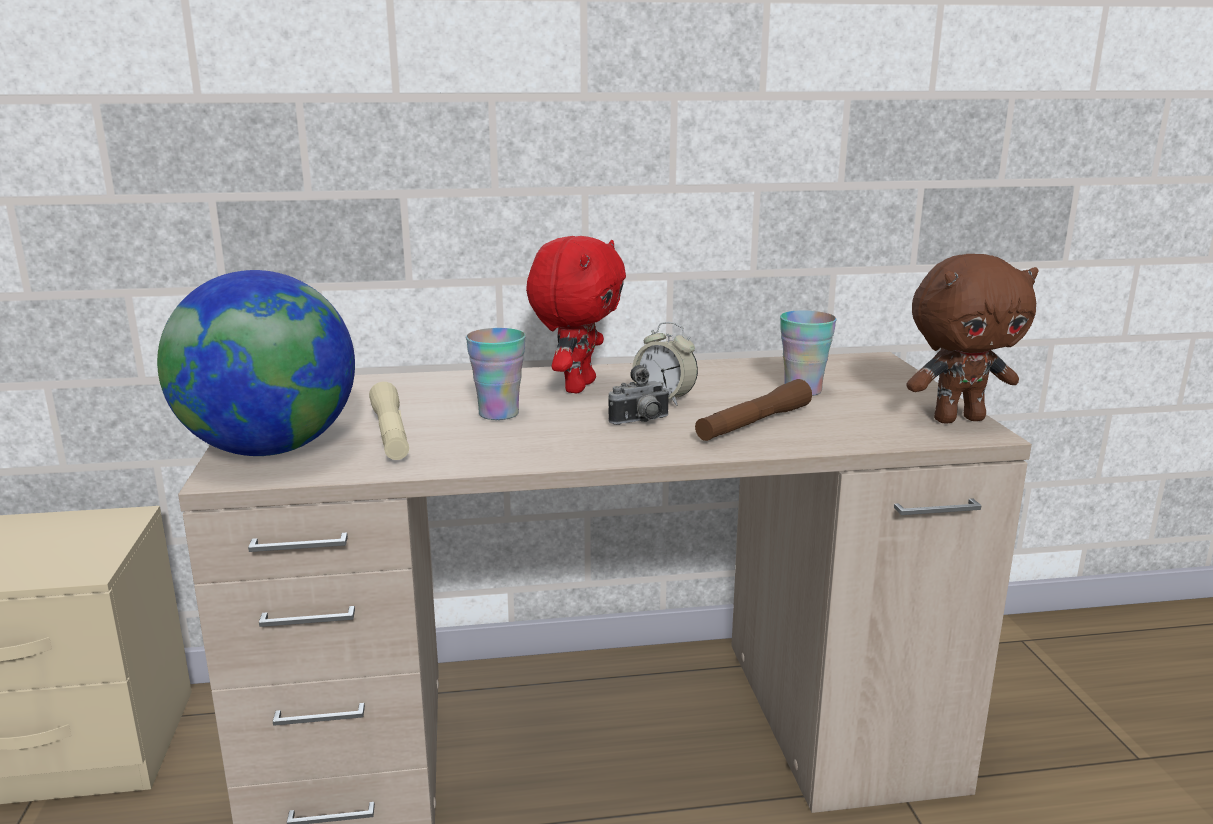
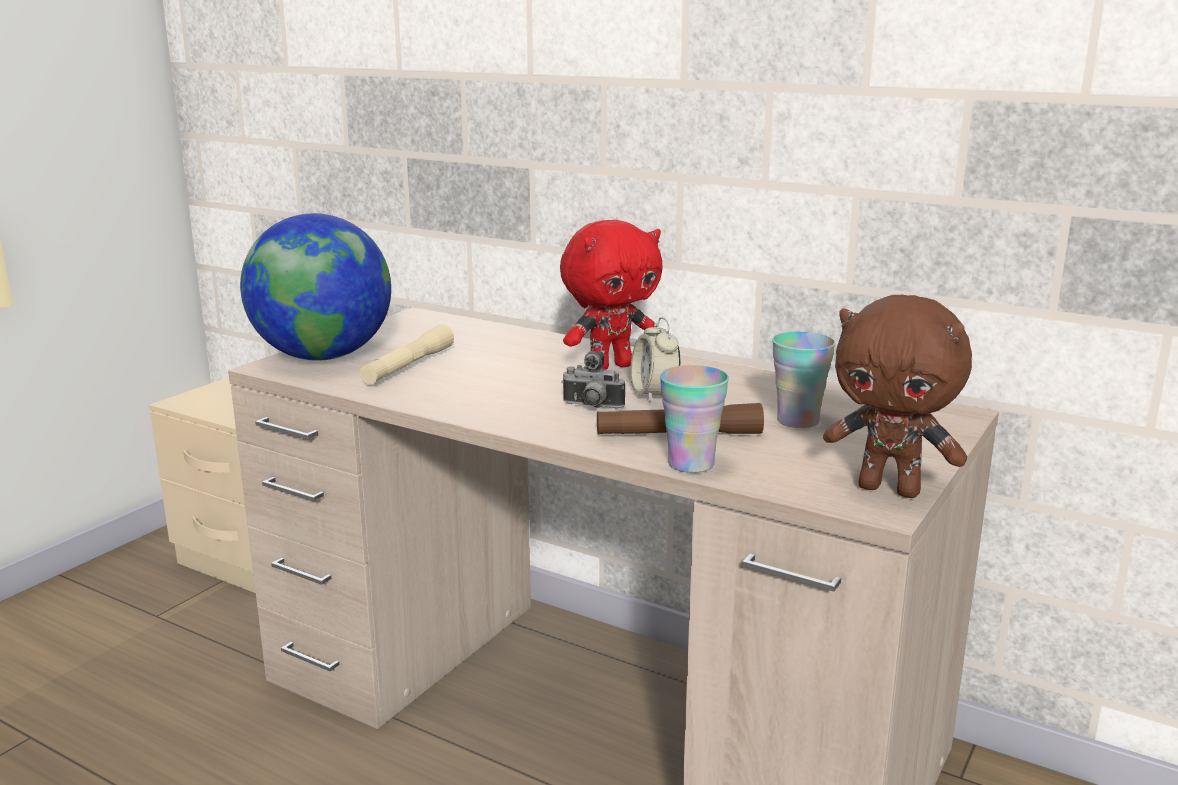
camera: 40 degrees right, 0 degrees up
(498, 414) = (506, 372): cup -> cup (691, 464)

